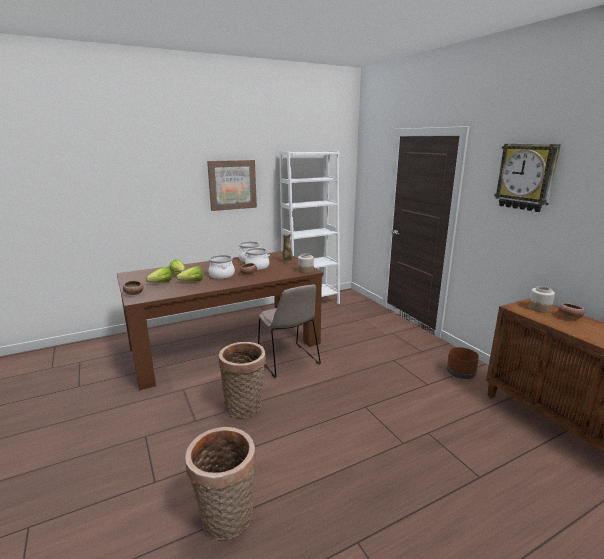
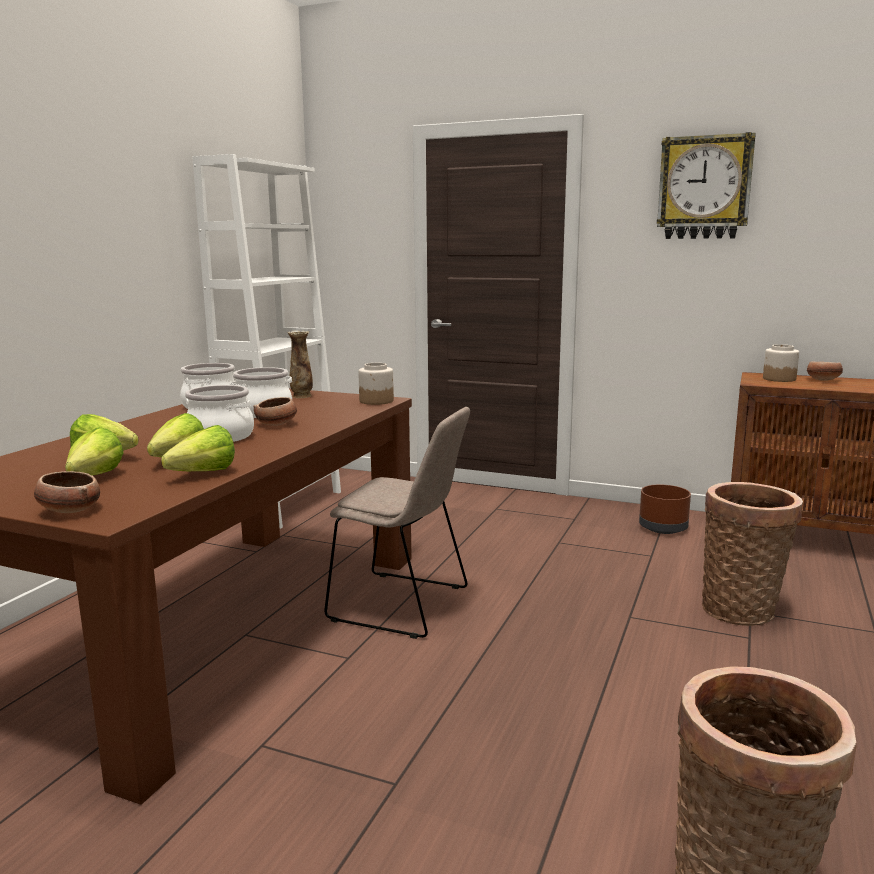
camera: 40 degrees left, 5 degrees down
(183, 290) = (197, 475): none -> lettuce
(232, 185) = (105, 231): picture -> none
(245, 407) = (454, 709): basket -> basket (741, 609)

